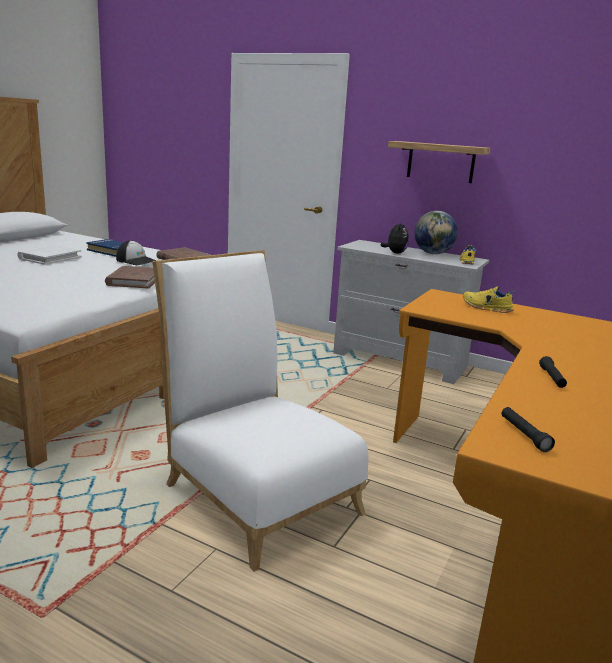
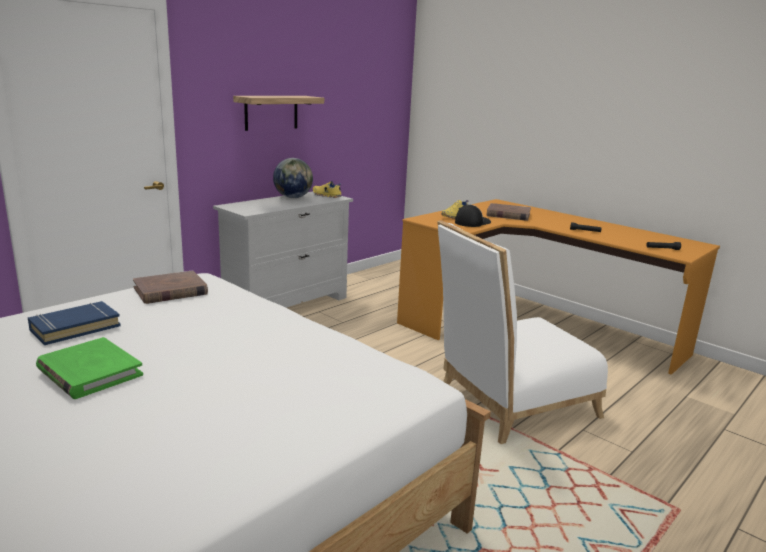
camera: 75 degrees left, 0 degrees up
(50, 258) = (89, 372): white book -> green book
(134, 280) = (272, 322): brown book -> brown book (508, 215)
(136, 261) = (159, 315): cap -> cap (472, 222)
(395, 253) = (286, 206): plush toy -> none

